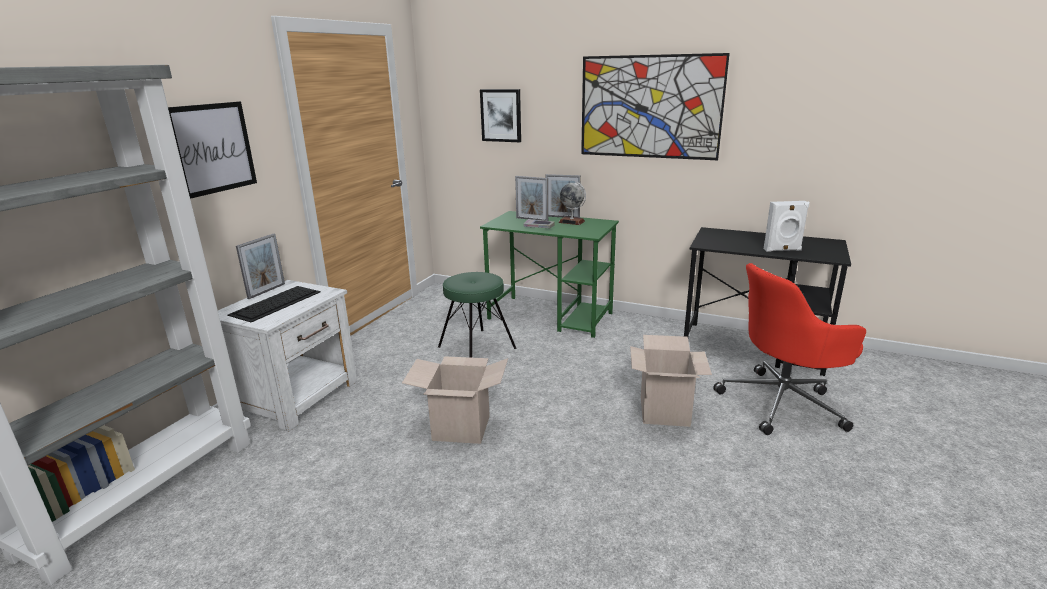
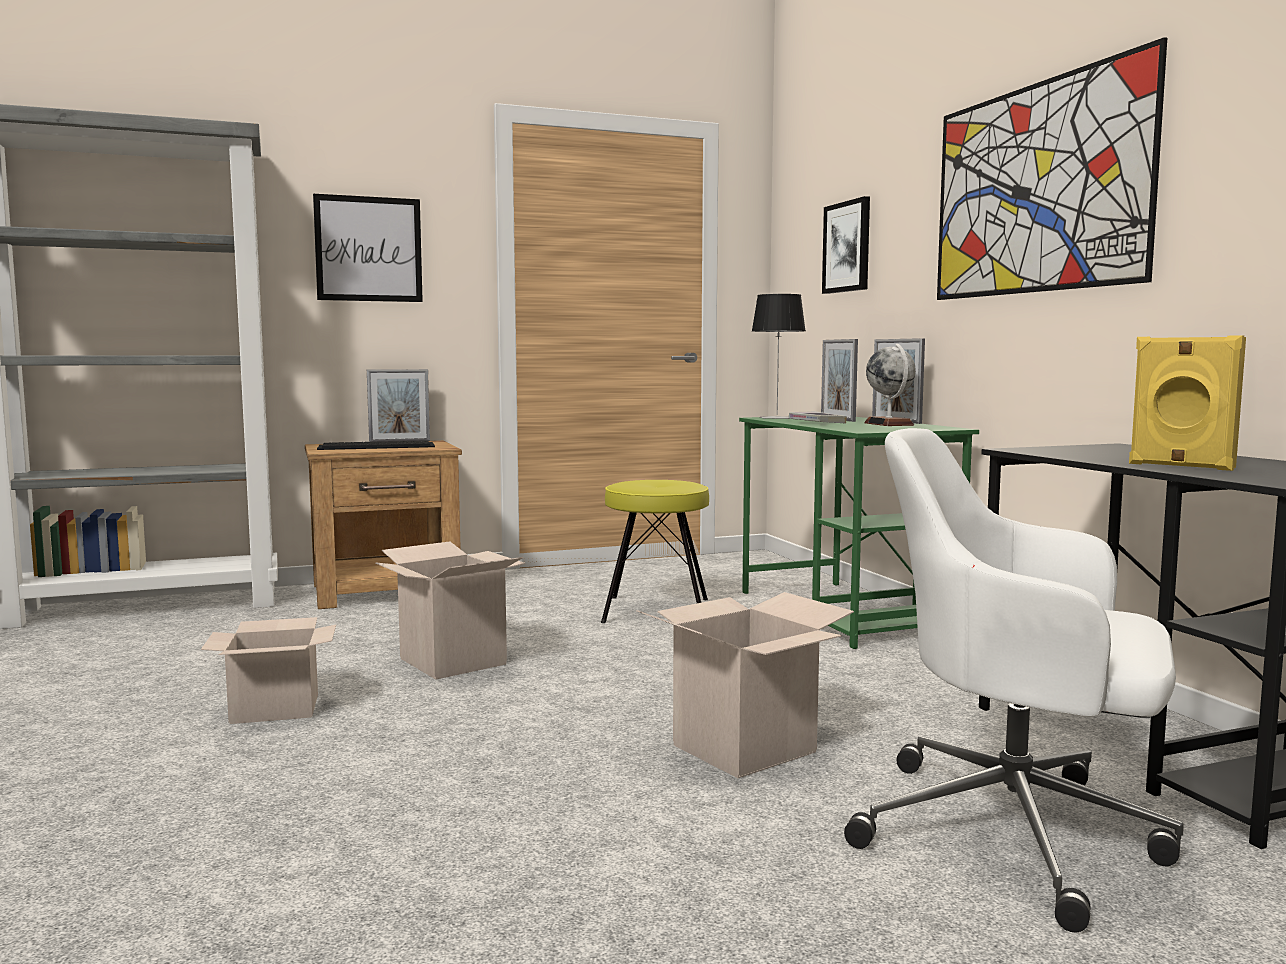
camera: 45 degrees right, 15 degrees down
(298, 396) = (388, 591): white nightstand -> brown nightstand
(452, 508) = (277, 708): none -> cardboard box
(476, 347) = (656, 610): green stool -> yellow stool
(500, 223) = (777, 418): none -> table lamp
(782, 250) = (1180, 466): white speaker -> yellow speaker
(782, 403) = (1016, 833): red office chair -> white office chair

